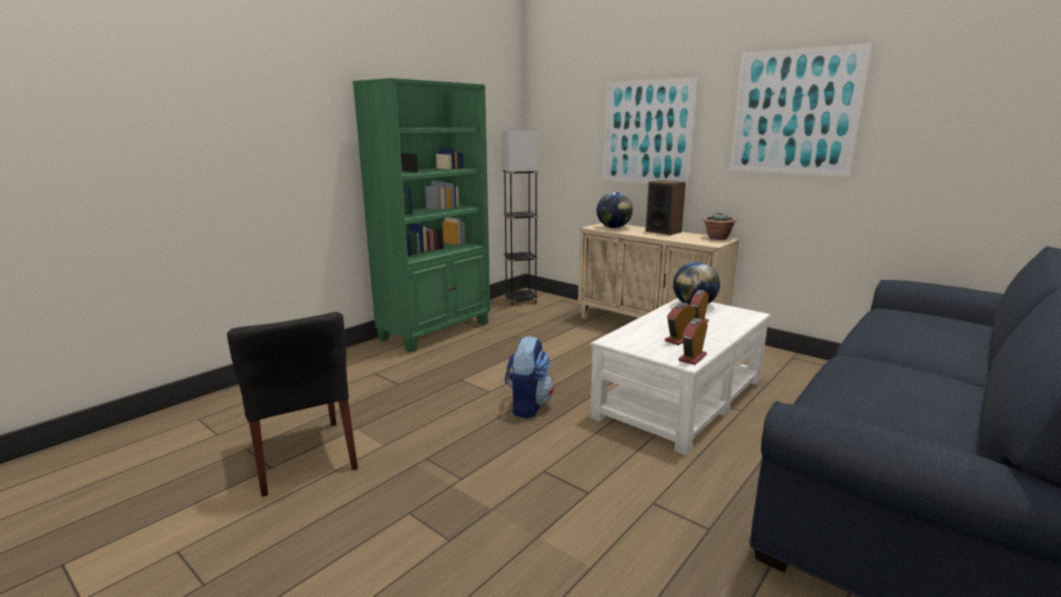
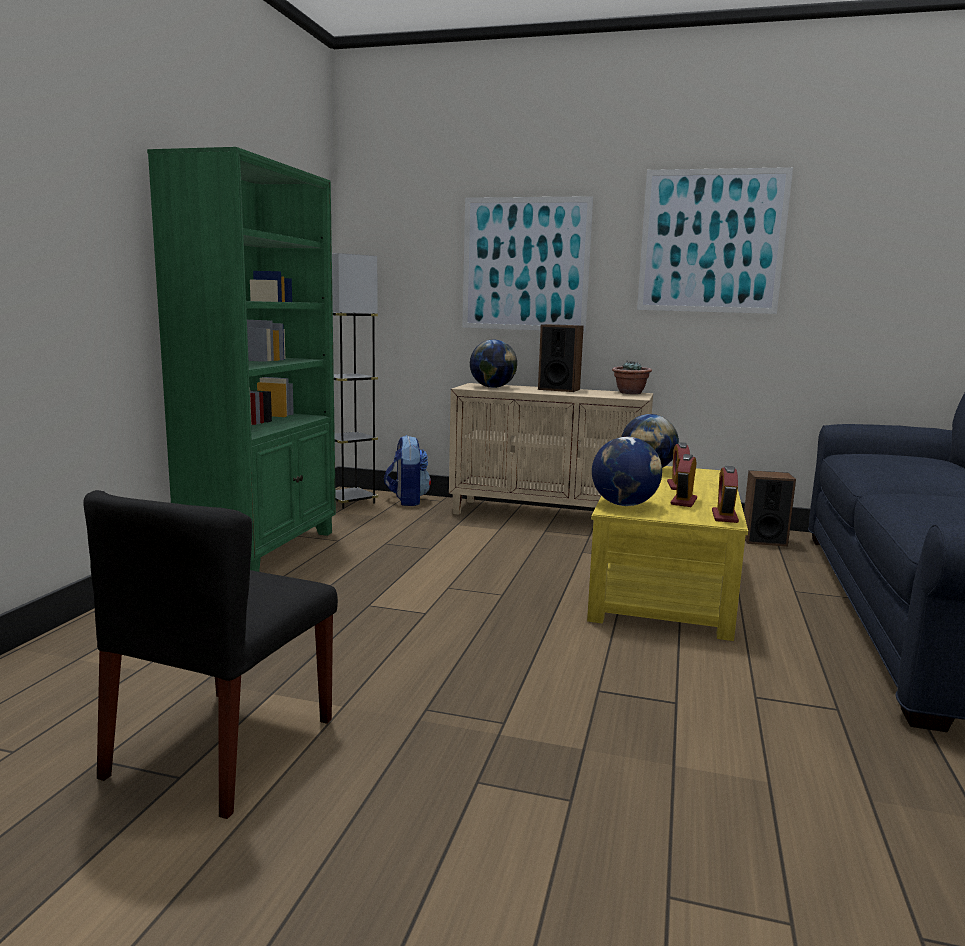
camera: 25 degrees left, 5 degrees down
(303, 456) = (222, 748): black chair -> black chair turned 75 degrees clockwise
(527, 405) = (495, 621): backpack -> backpack (407, 500)
(627, 336) = (624, 504): none -> globe
(679, 398) = (662, 585): white coffee table -> yellow coffee table
(815, 372) = (763, 540): none -> speaker

